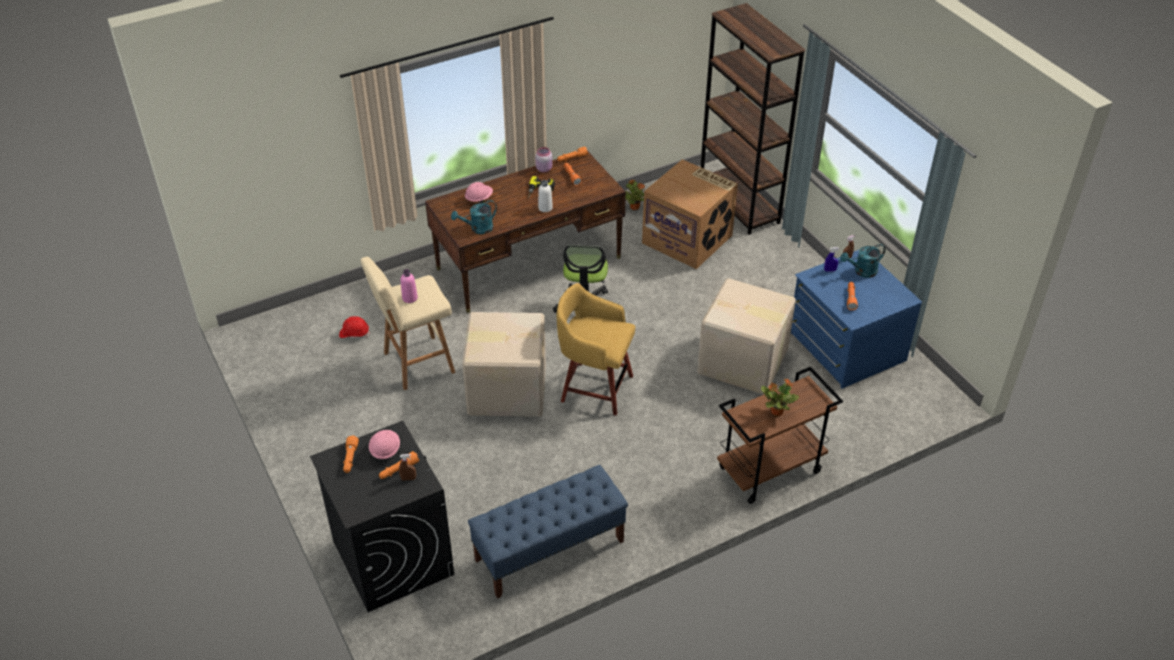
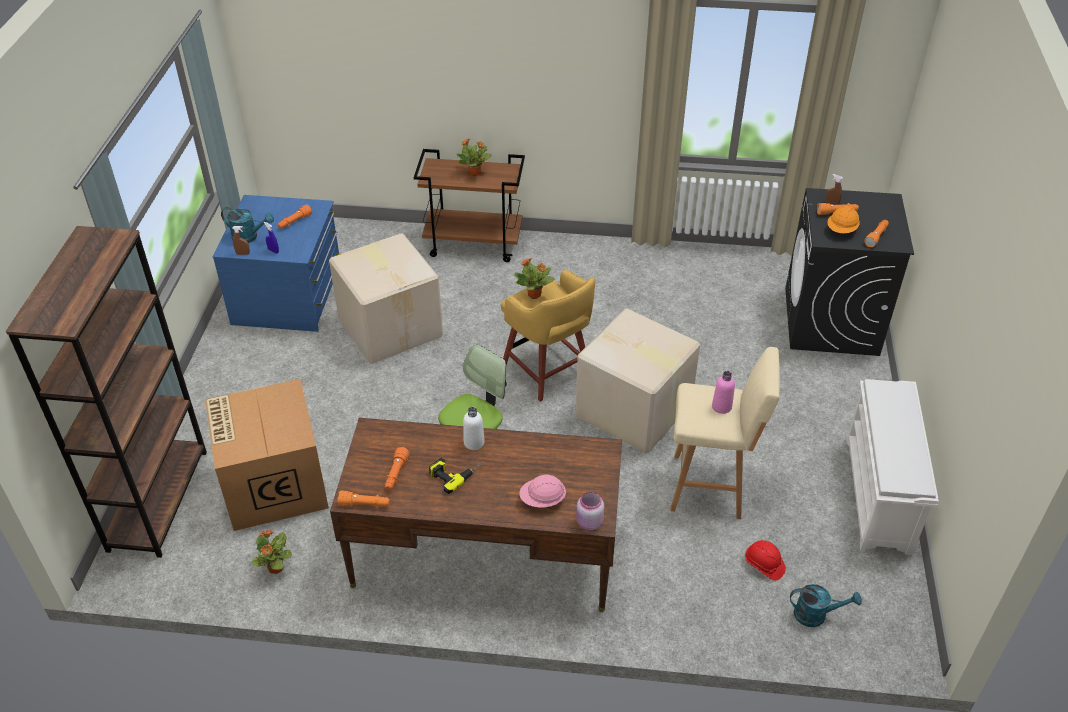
camera: 145 degrees left, 0 degrees up
(293, 413) = (879, 495): none -> white shoe rack
(385, 450) = (841, 230): pink hard hat -> orange hard hat
(478, 229) = (579, 454): turquoise watering can -> turquoise watering can (816, 615)
(544, 168) = (416, 506): pink jar -> pink jar (588, 522)
(549, 551) = (697, 271): blue bench -> none
(612, 333) = (534, 295): none -> potted plant

